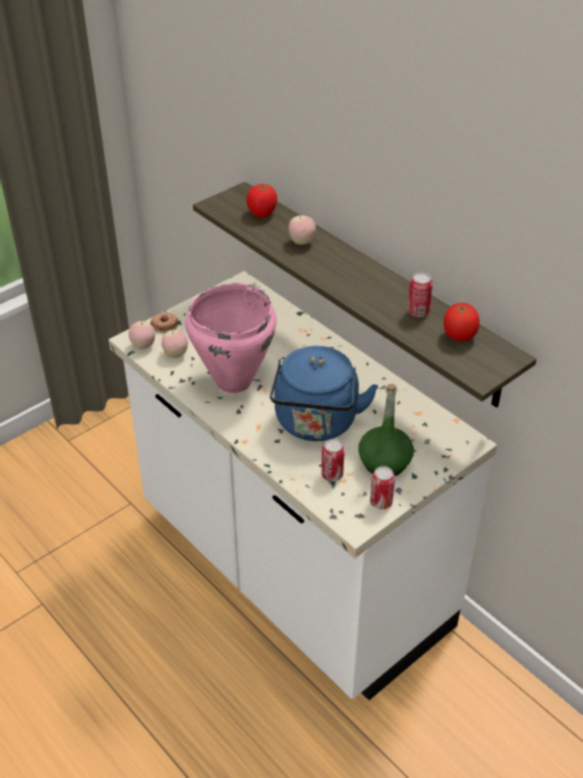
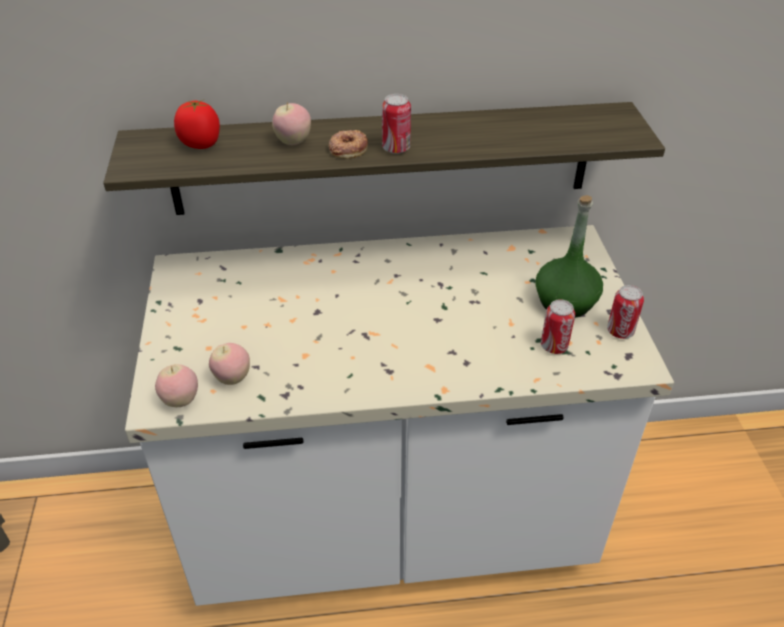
camera: 55 degrees left, 0 degrees up
(164, 324) = (165, 363): donut -> donut (348, 148)
(233, 381) = (334, 352): pink cooking pot -> none
(316, 424) = (466, 321): blue kettle -> none
(418, 312) = (501, 127): can -> can (396, 148)
(459, 335) = (561, 122): tomato -> none

